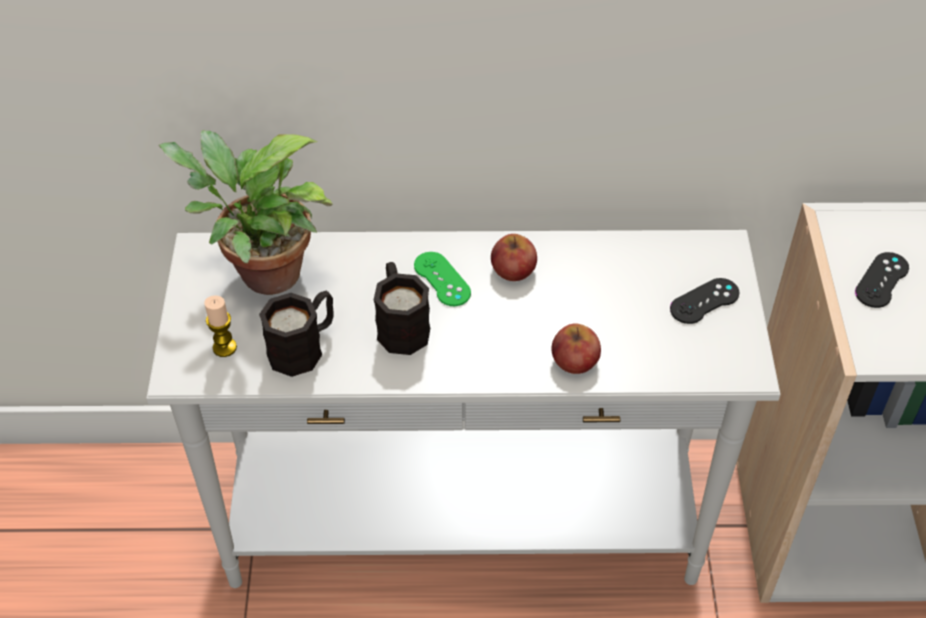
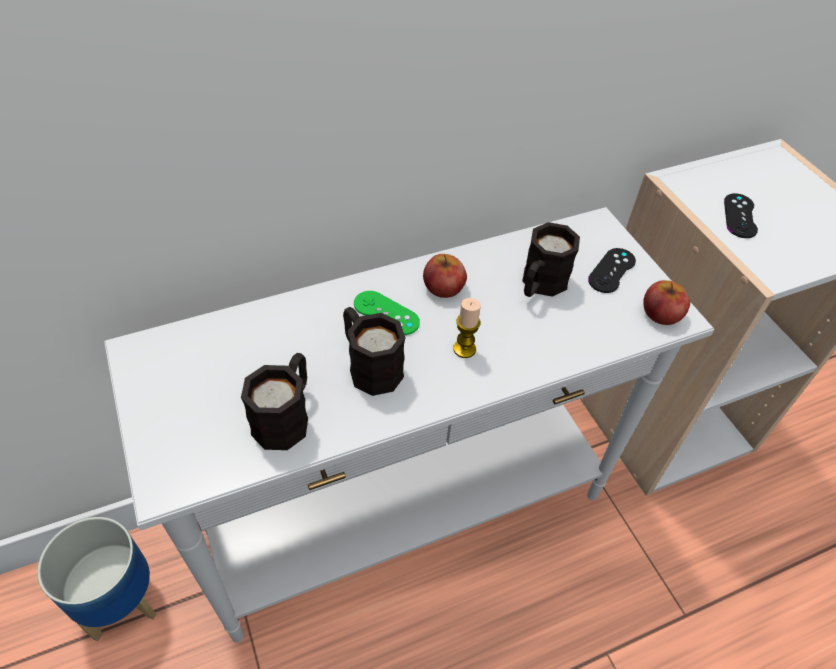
camera: 25 degrees left, 0 degrees up
(137, 508) = (120, 600): none -> planter
(224, 347) = (203, 442): candle -> candle (464, 349)
(262, 274) = (211, 356): potted plant -> none
(574, 360) = (540, 350): apple -> apple (661, 313)
(615, 295) = (540, 285): none -> black mug

